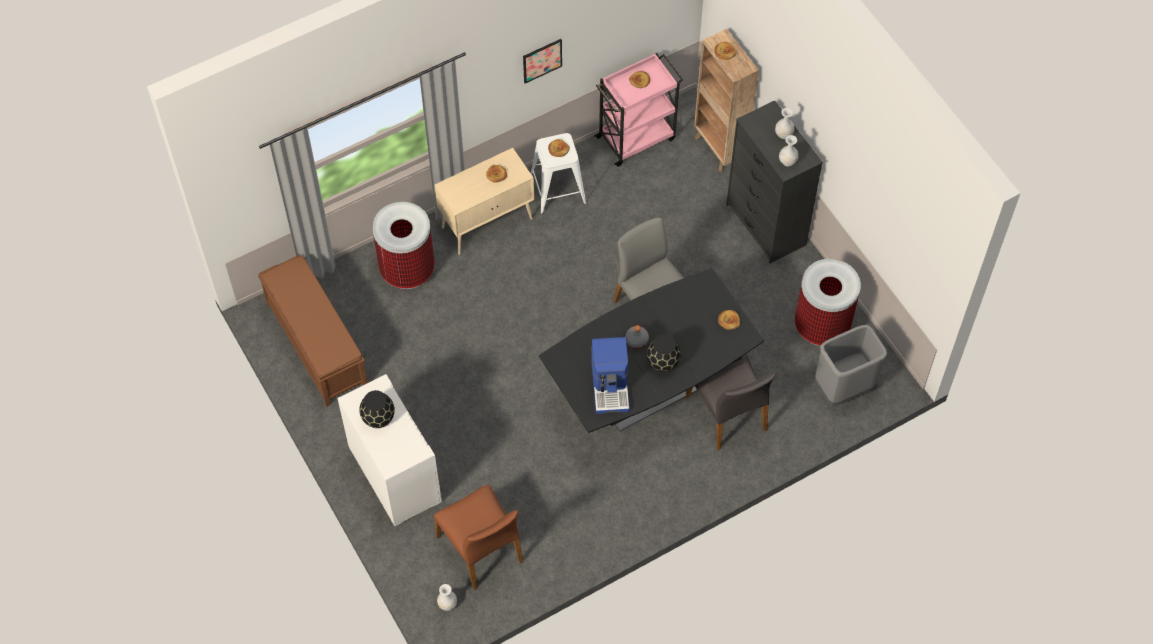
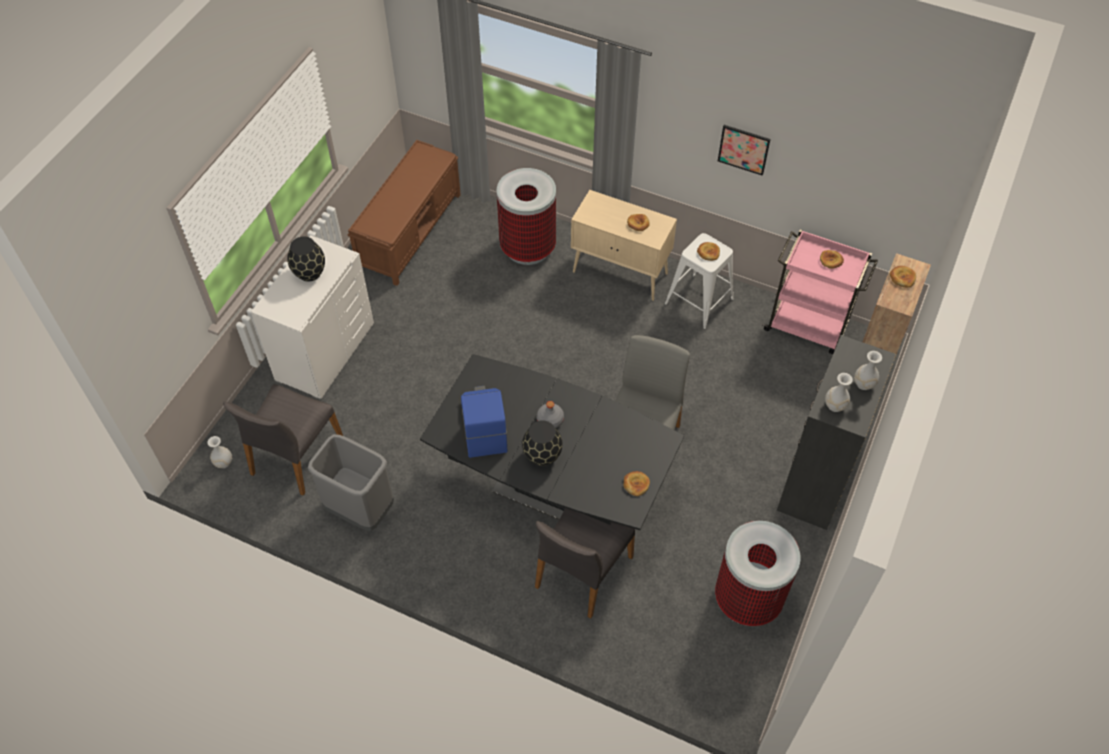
camera: 55 degrees right, 5 degrees down
(481, 549) = (295, 456): brown chair -> grey chair
(611, 386) = (483, 428): coffee machine -> coffee machine turned 120 degrees clockwise
(844, 387) = (696, 662): grey trash can -> grey trash can (360, 509)

